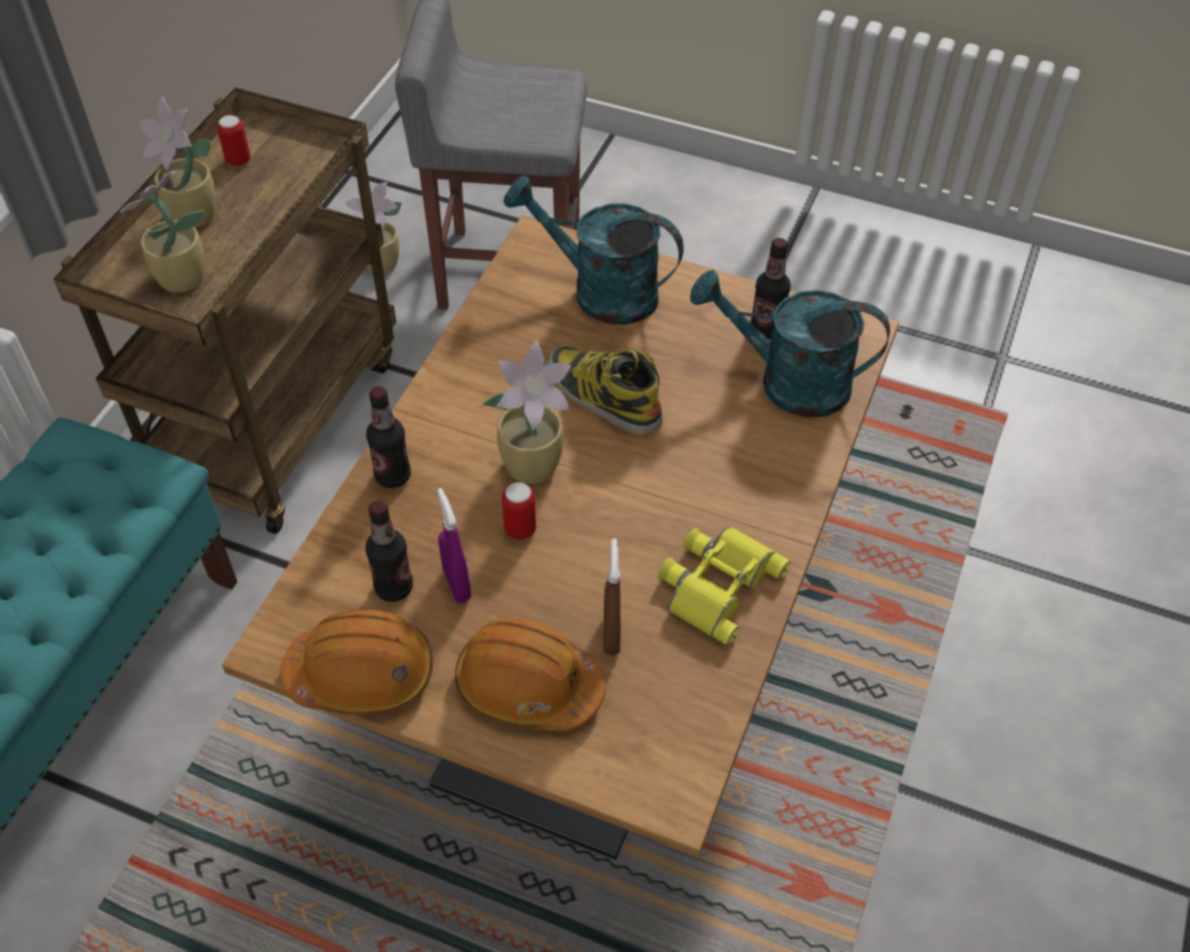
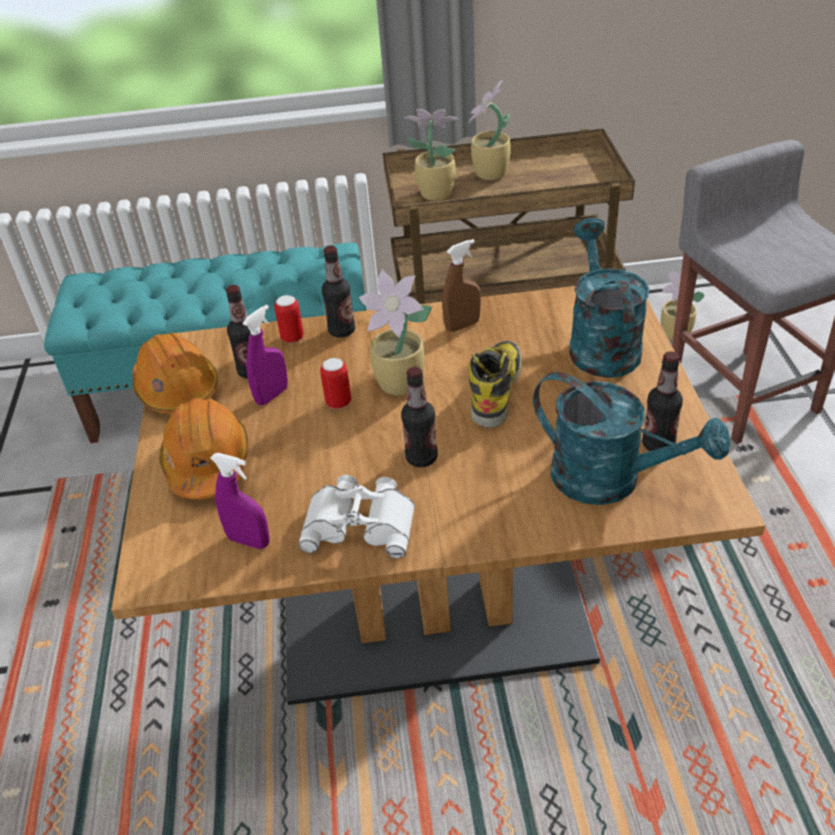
camera: 65 degrees right, 10 degrees down
(238, 161) = (554, 165): can -> can (292, 338)
(611, 635) = (275, 485): brown spray bottle -> brown spray bottle (462, 325)
(660, 498) = (421, 458): none -> bottle
(680, 688) = (249, 541): none -> purple spray bottle
(716, 583) = (361, 522): yellow binoculars -> white binoculars
(787, 382) = (611, 480): turquoise watering can -> turquoise watering can turned 135 degrees clockwise

